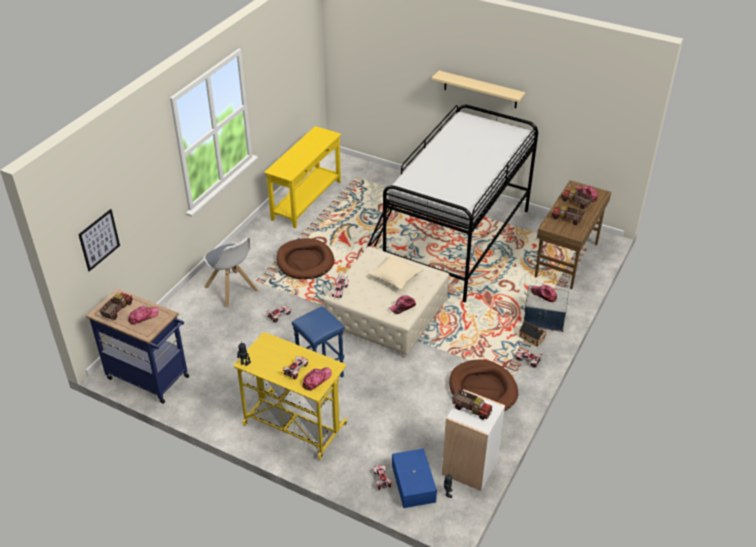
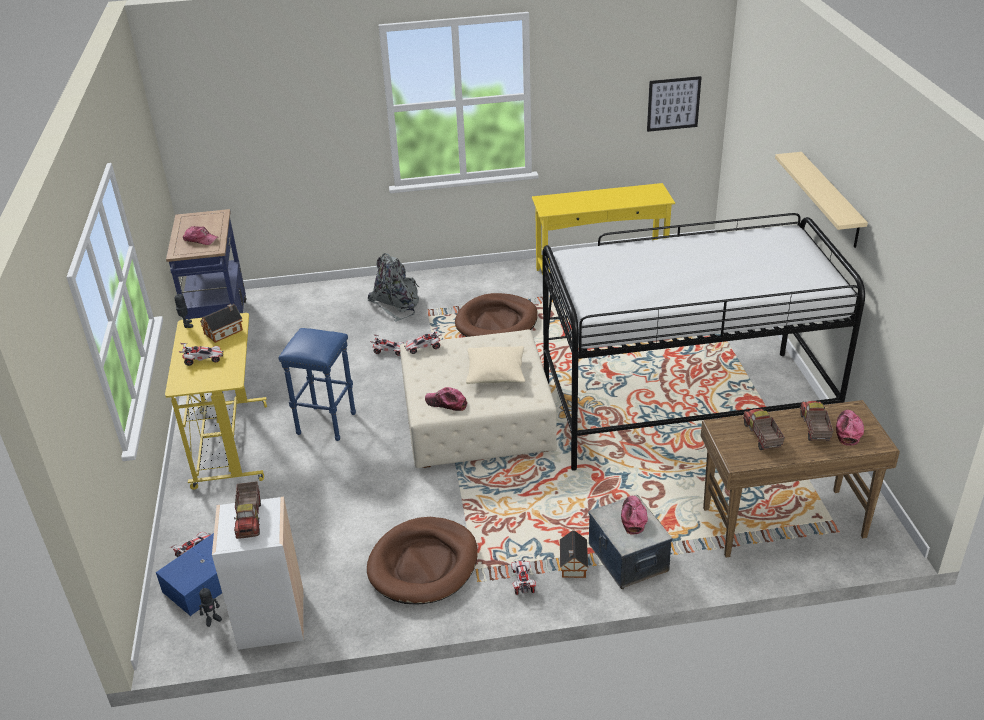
camera: 55 degrees right, 5 degrees down
(99, 240) = (229, 145): picture -> picture (673, 103)
(117, 310) = (196, 224): toy truck -> none
(232, 289) = (396, 304): chair -> grey backpack
(274, 349) = (225, 331): none -> toy house
(316, 380) = (198, 379): cap -> none

